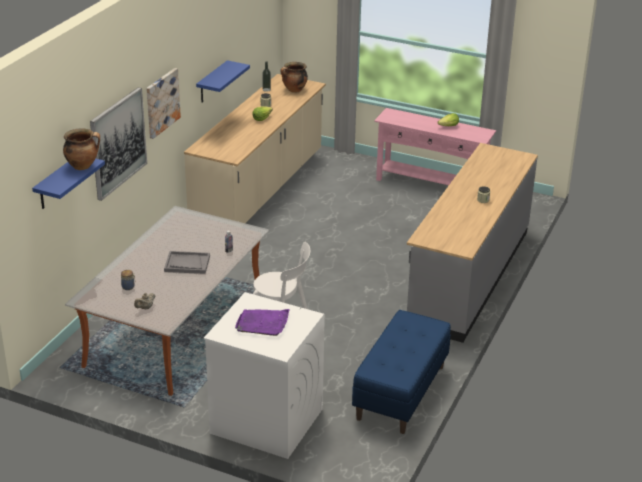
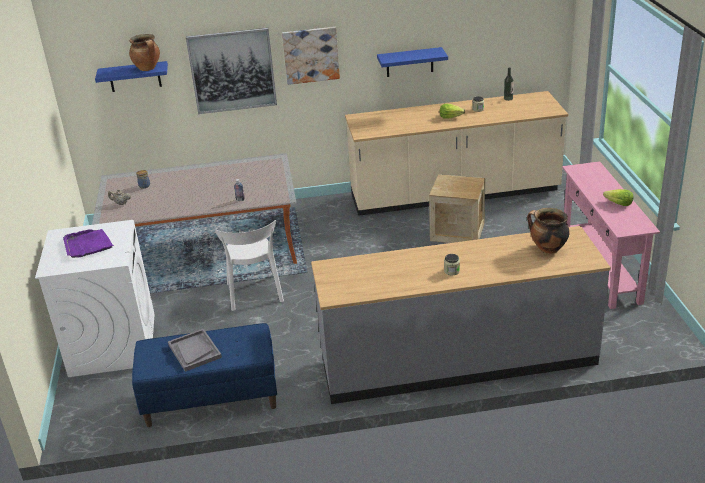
camera: 60 degrees right, 0 degrees up
(187, 264) = (201, 192): grey tray -> grey tray (194, 351)
(294, 90) = (528, 108): cooking pot -> cooking pot (547, 249)
(314, 211) = (457, 232): none -> crate

